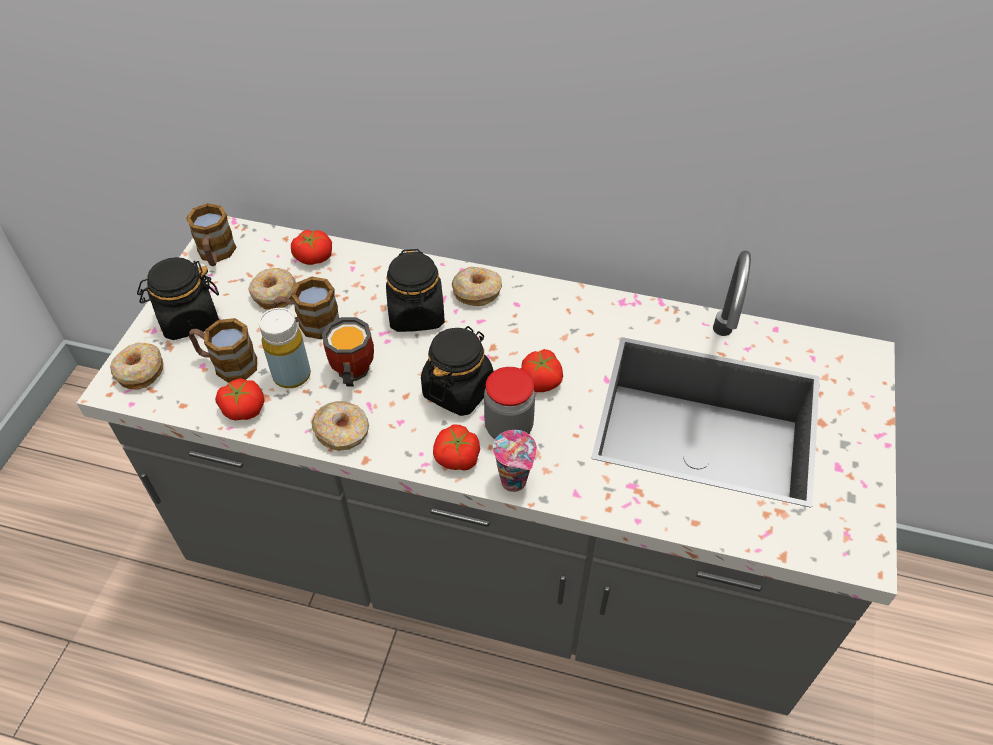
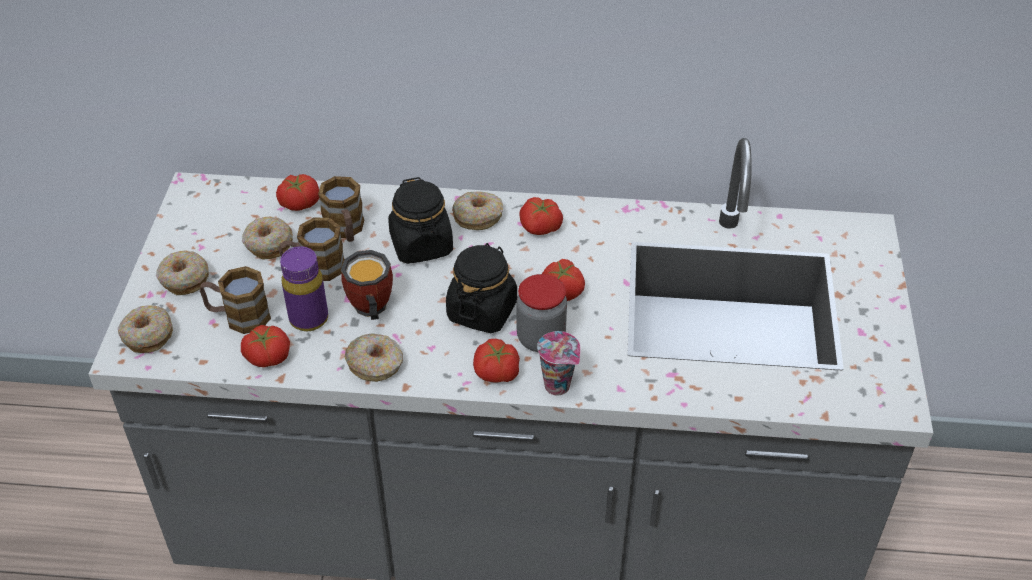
camera: 10 degrees left, 5 degrees down
(188, 319) = (184, 279): black jar -> donut
(216, 255) = (195, 213): mug -> mug (346, 230)
(292, 375) = (309, 319): yellow bottle -> purple bottle
(534, 310) = (540, 227): none -> tomato

